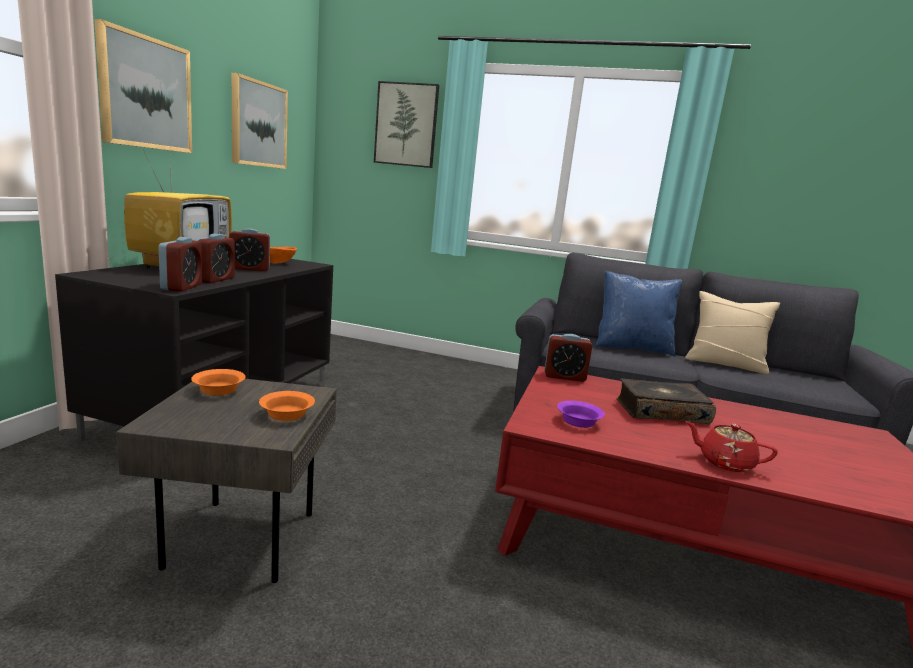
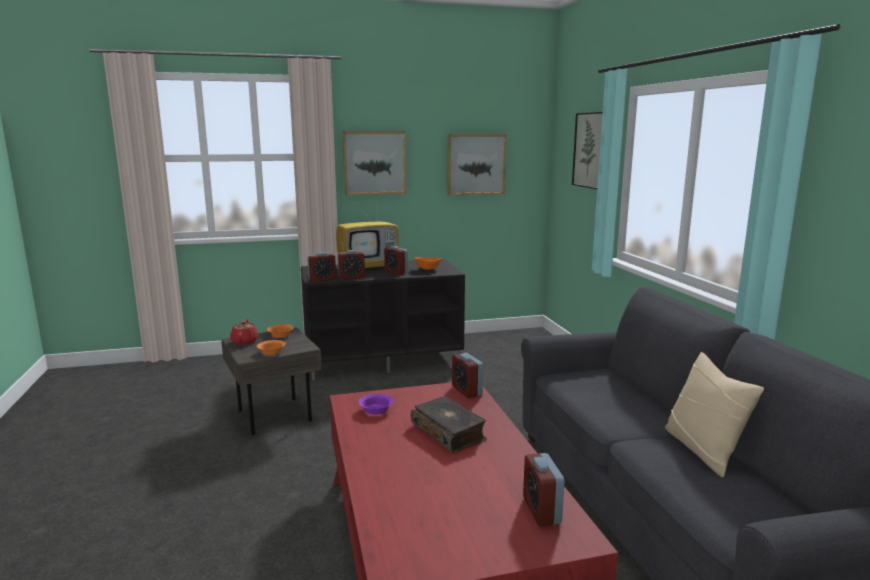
camera: 60 degrees right, 0 degrees up
(632, 347) = (637, 401): blue pillow -> none
(724, 462) = (374, 463): red teapot -> red teapot (245, 341)
(828, 430) = (541, 510): none -> alarm clock

